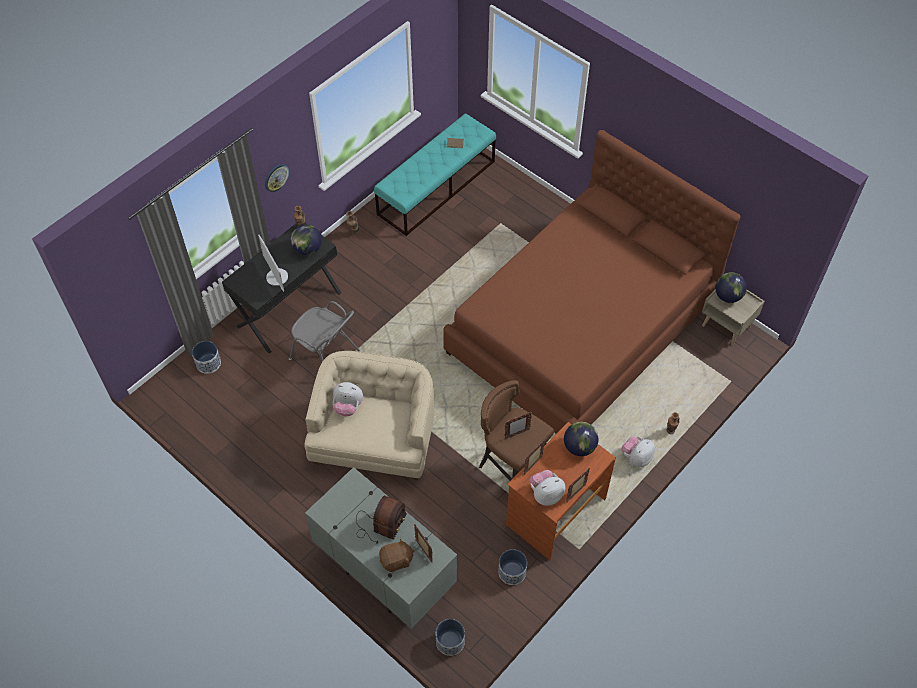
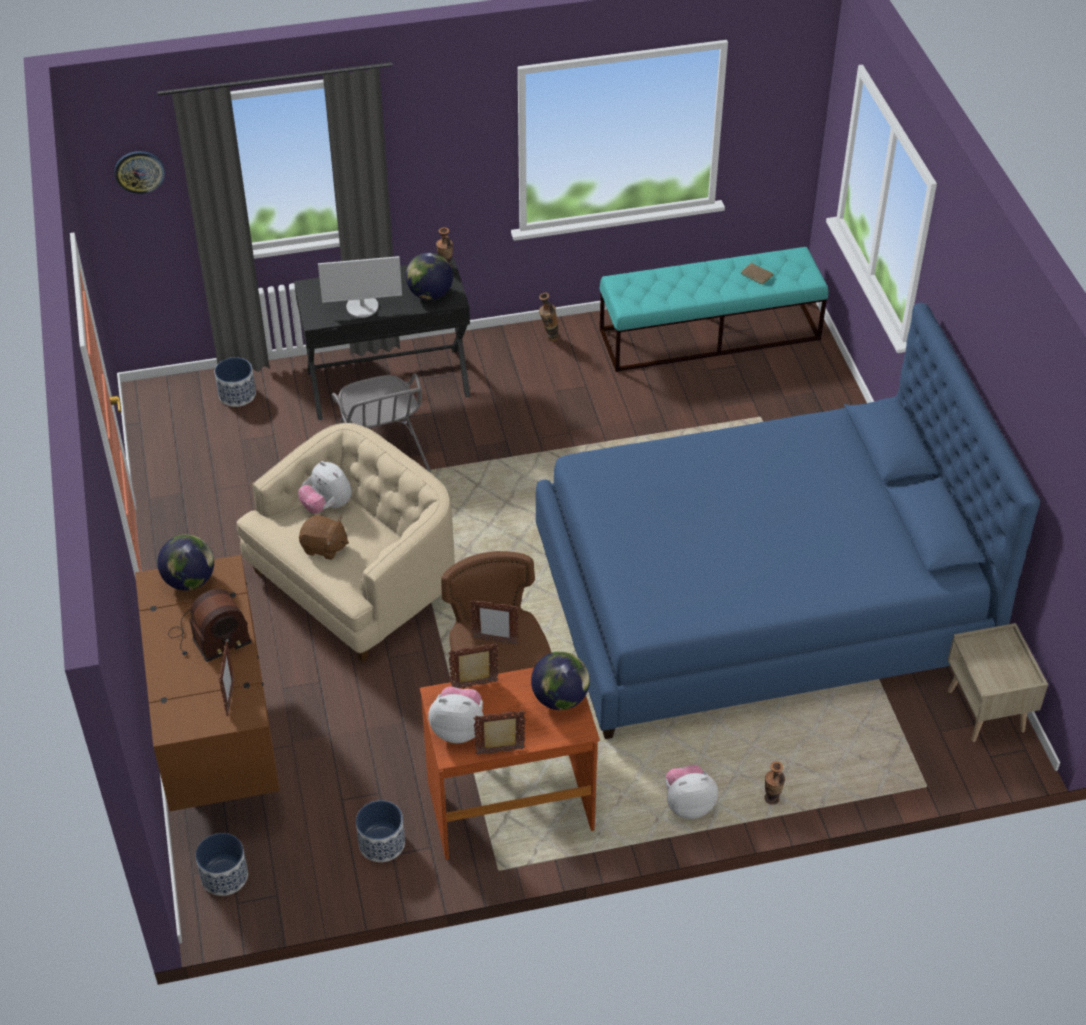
camera: 35 degrees right, 10 degrees down
(276, 177) = (433, 173): wall clock -> wall clock (139, 171)
(276, 277) = (362, 307): monitor -> monitor turned 105 degrees counterclockwise
(385, 574) = (219, 747): grey dresser -> brown dresser
(396, 560) = (188, 688): brown plush toy -> brown plush toy (324, 547)
(581, 327) = (760, 599): brown bed -> blue bed
(728, 296) = (994, 650): globe -> globe (190, 580)

